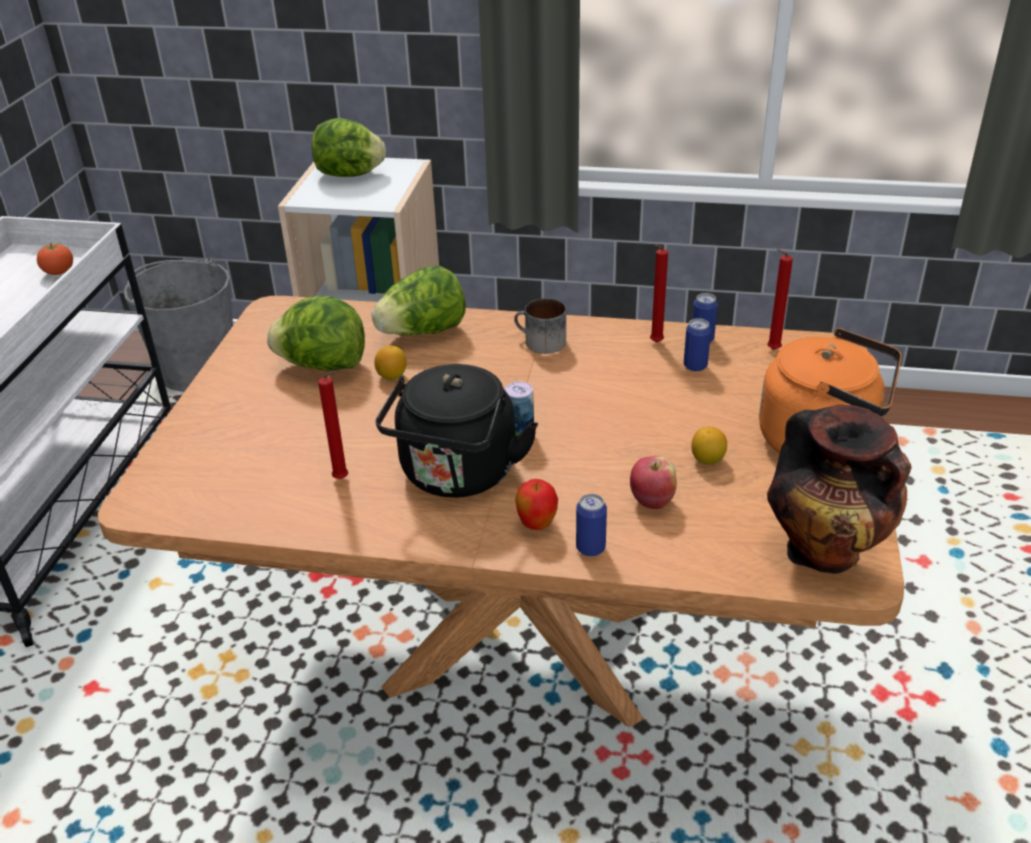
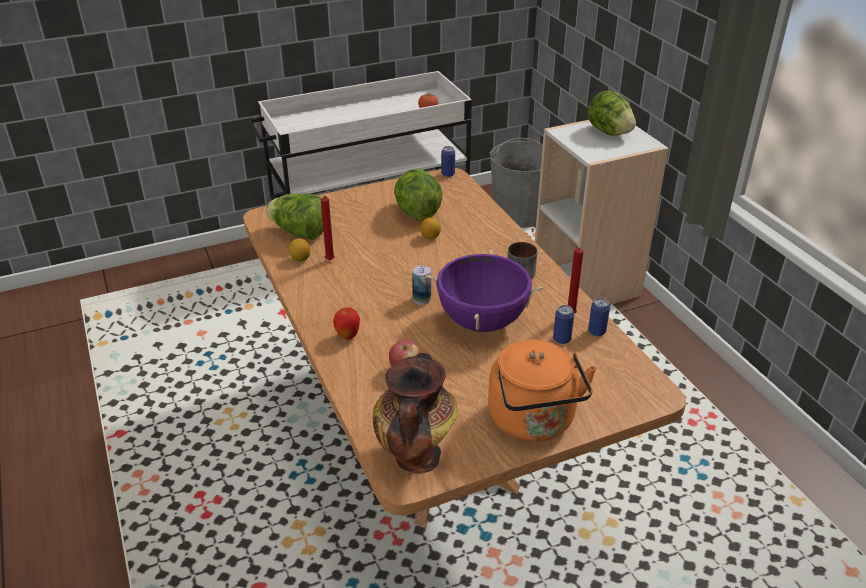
camera: 55 degrees right, 0 degrees up
(423, 332) = (482, 228): lettuce -> lettuce (299, 233)
(457, 476) = (364, 294): black kettle -> none
(590, 548) = (344, 362): can -> can (448, 174)
(611, 406) = (482, 322): none -> purple cooking pot
(707, 460) = (465, 378): lemon -> lemon (300, 259)
(771, 350) = (619, 365): red candle -> none

